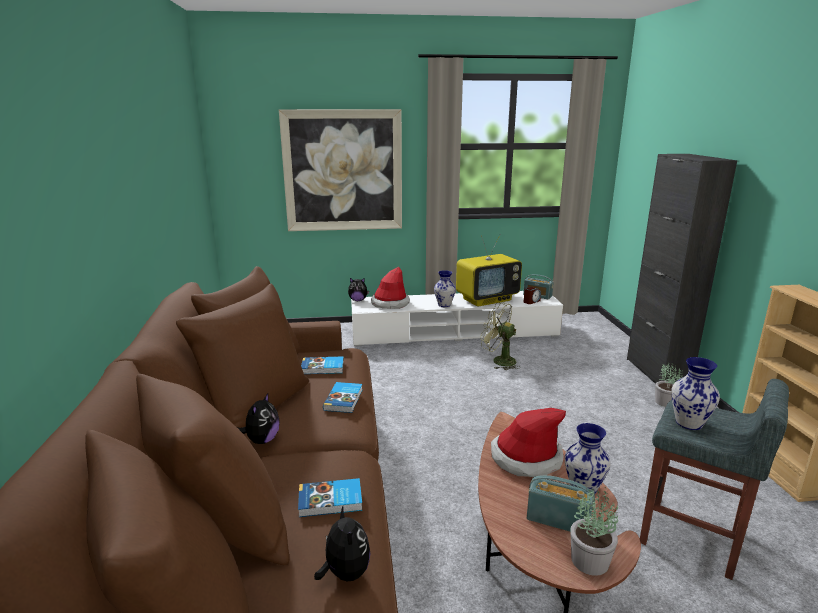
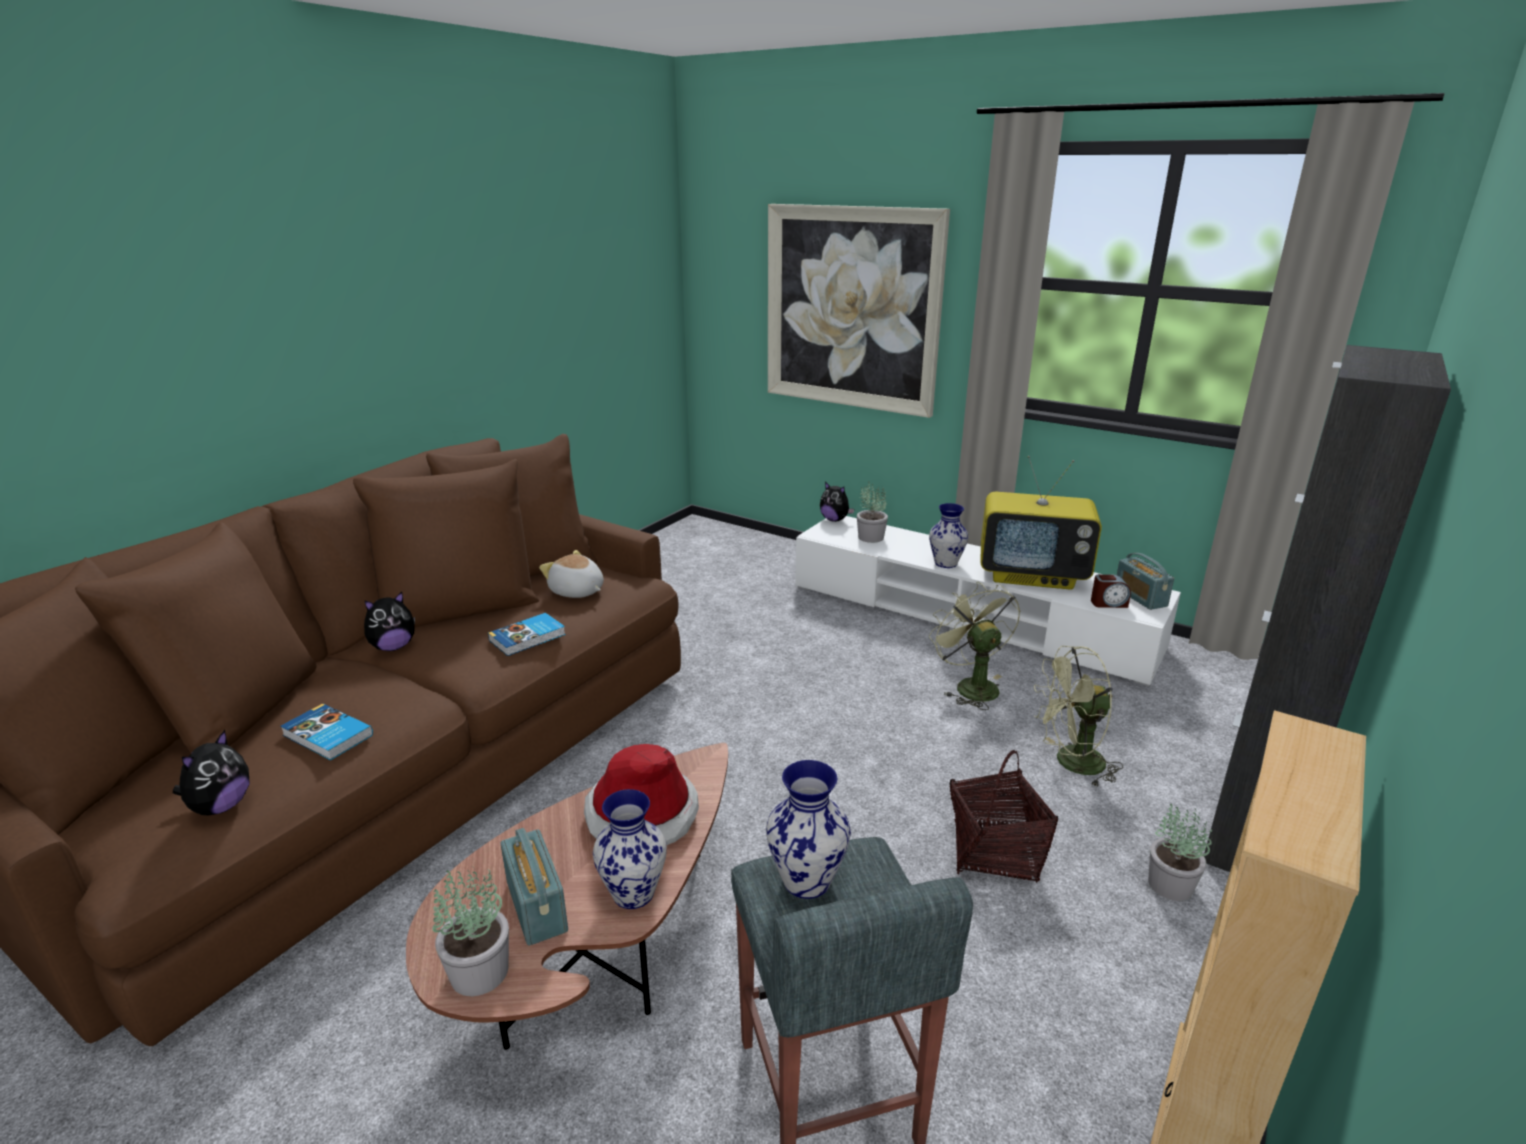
camera: 40 degrees right, 5 degrees up
(323, 368) = (576, 592): book -> plush toy
(390, 303) = (870, 537): hat -> potted plant
(577, 375) = (1070, 763): none -> green fan
(604, 420) = (994, 852): none -> basket

